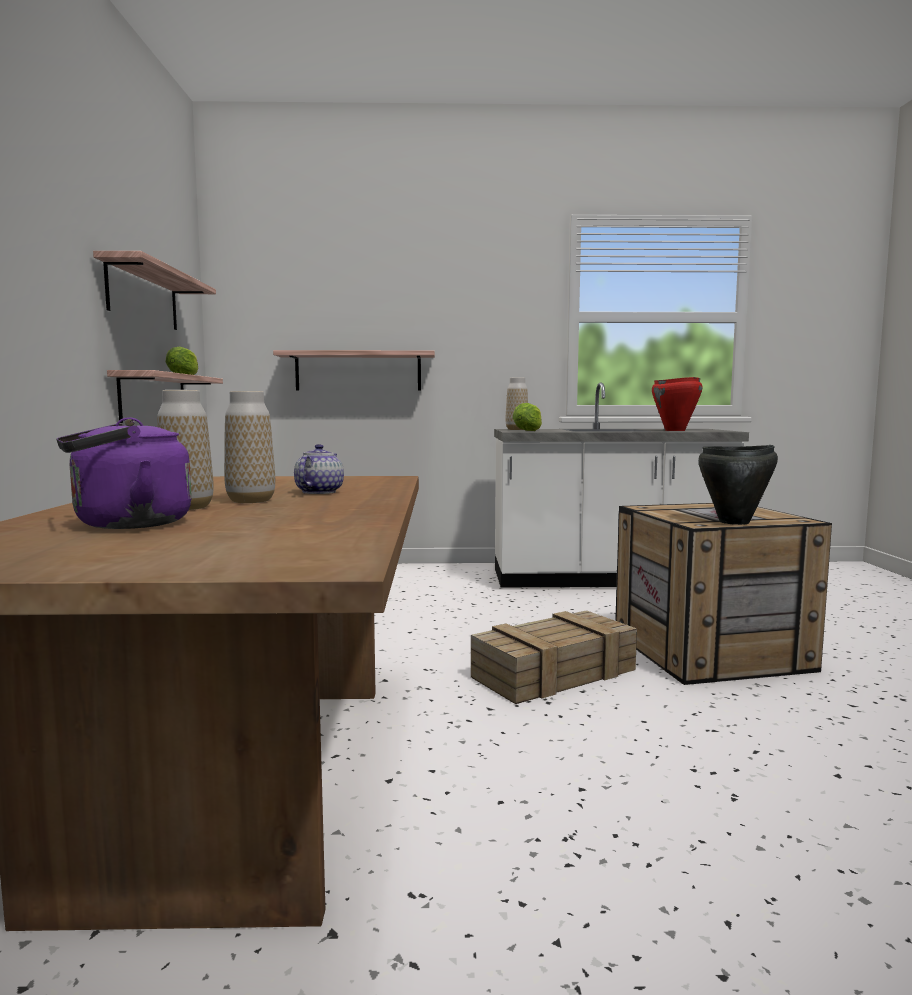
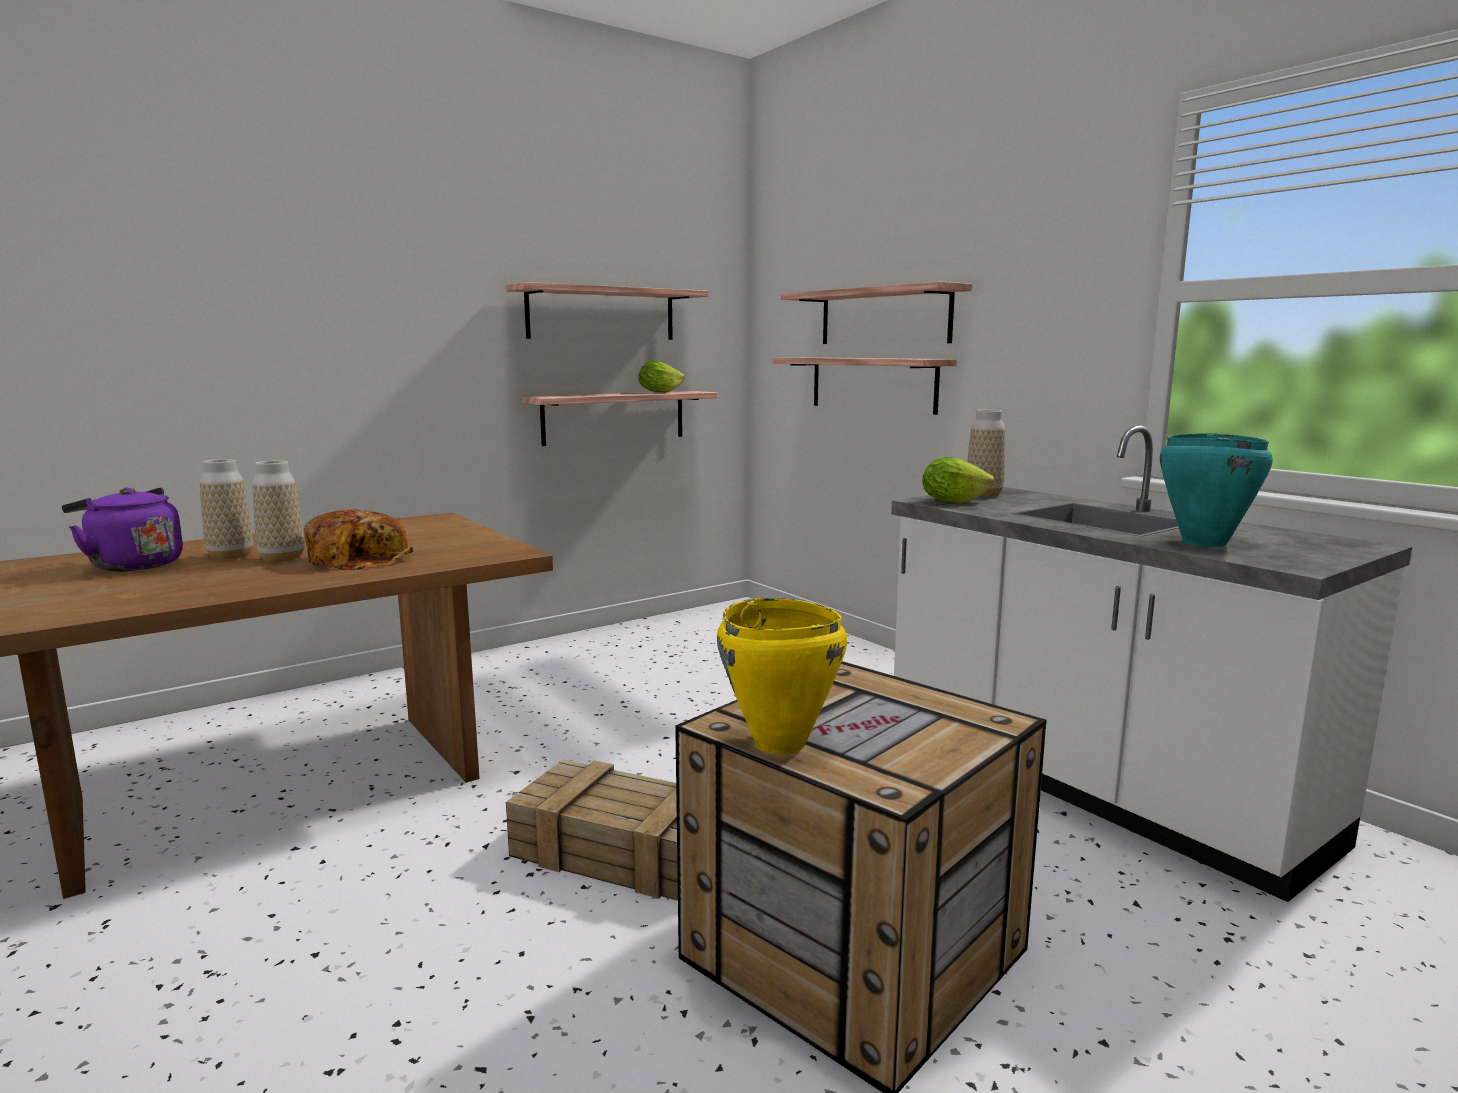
camera: 55 degrees right, 5 degrees up
(319, 492) = (360, 559): teapot -> bread
(366, 323) = (884, 316): none -> shelf
(675, 430) = (1203, 543): red cooking pot -> turquoise cooking pot
(735, 522) = (779, 744): black cooking pot -> yellow cooking pot

